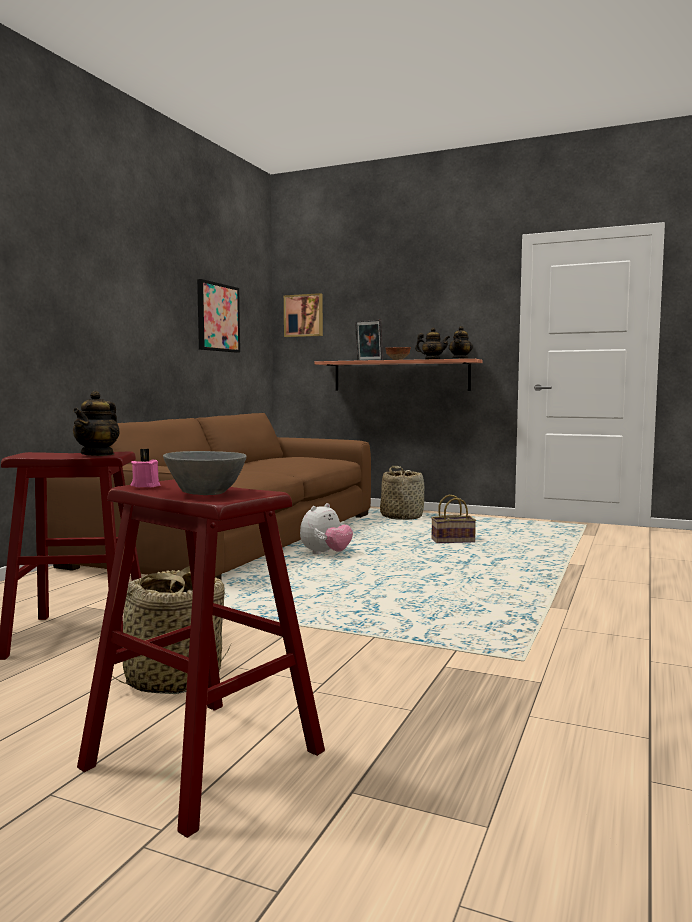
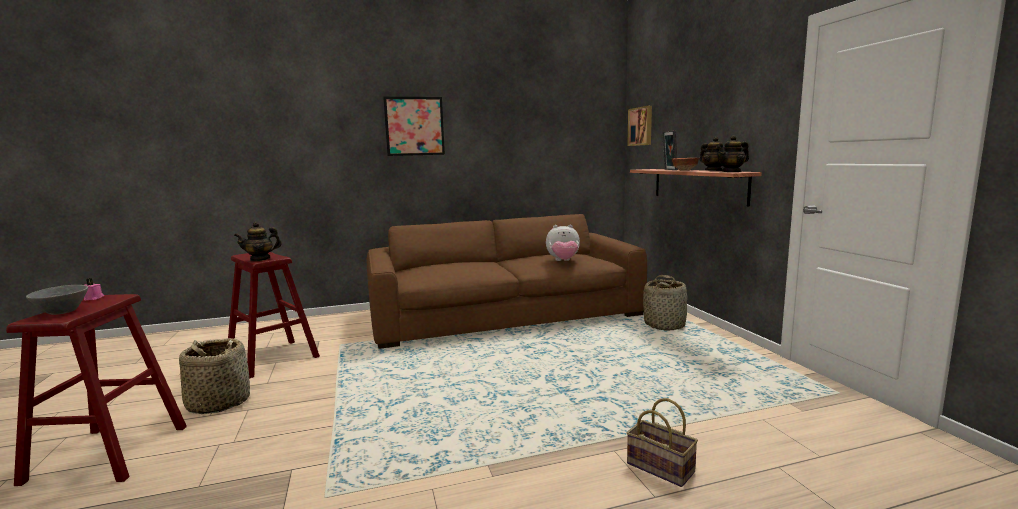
camera: 50 degrees right, 5 degrees up
(217, 317) = (546, 137): picture -> picture (414, 126)
(325, 554) = (506, 345): plush toy -> plush toy (563, 261)
(453, 541) = (628, 364): basket -> basket (662, 468)

